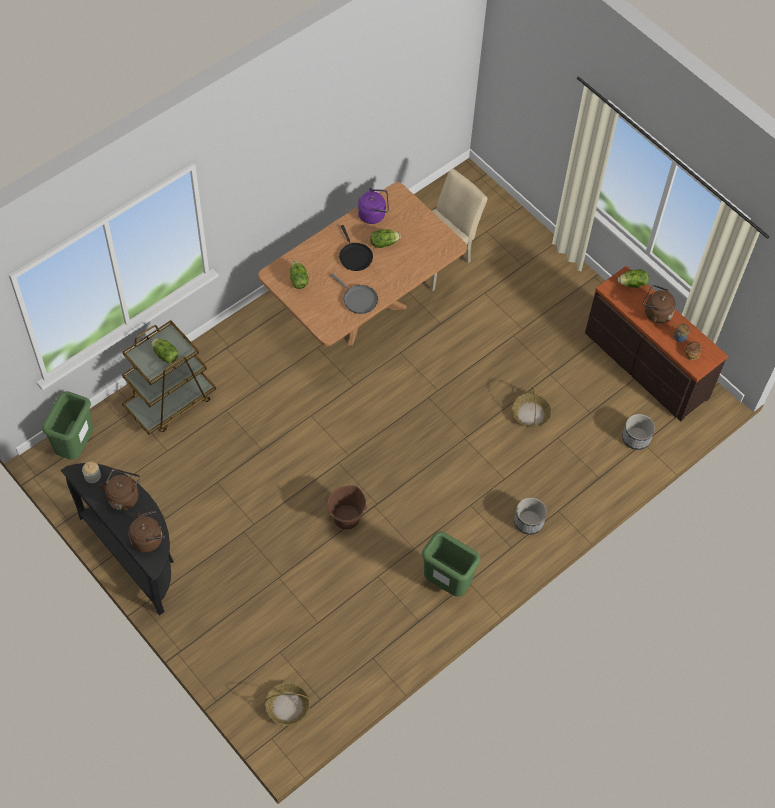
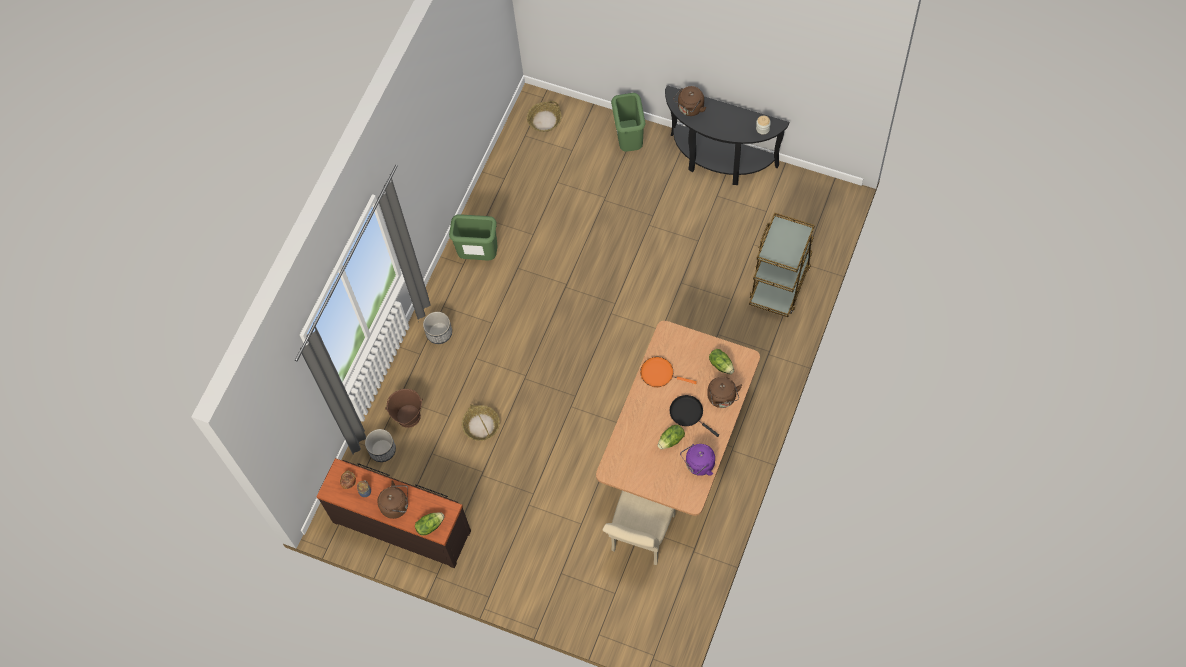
camera: 160 degrees right, 5 degrees up
(75, 446) = (824, 212): green trash can -> green trash can (630, 142)
(123, 496) = (729, 127): brown kettle -> brown kettle (722, 398)
(165, 355) = (780, 243): lettuce -> none
(346, 518) = (582, 264): brown bucket -> brown bucket (408, 416)
(358, 299) = (659, 374): grey frying pan -> orange frying pan

